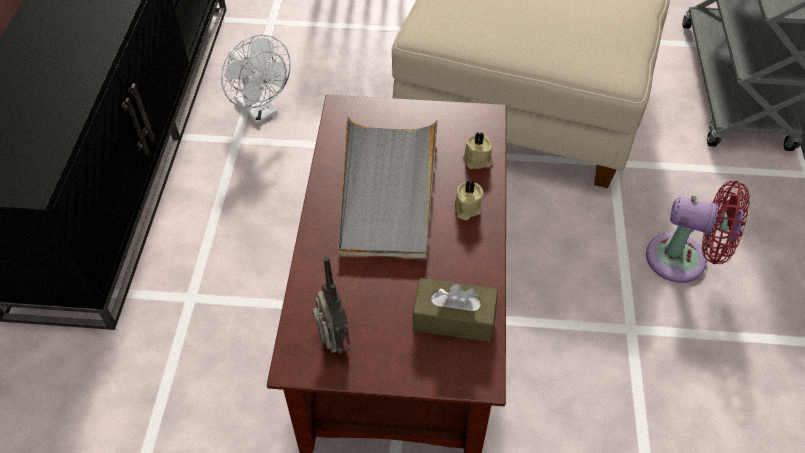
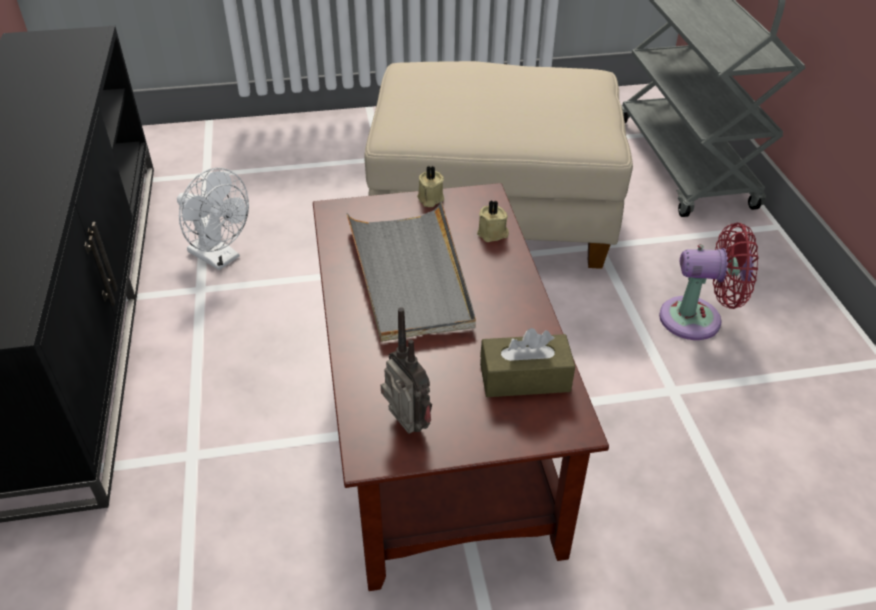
camera: 15 degrees left, 10 degrees down
(466, 208) = (498, 277): beige candle -> beige candle (429, 199)

